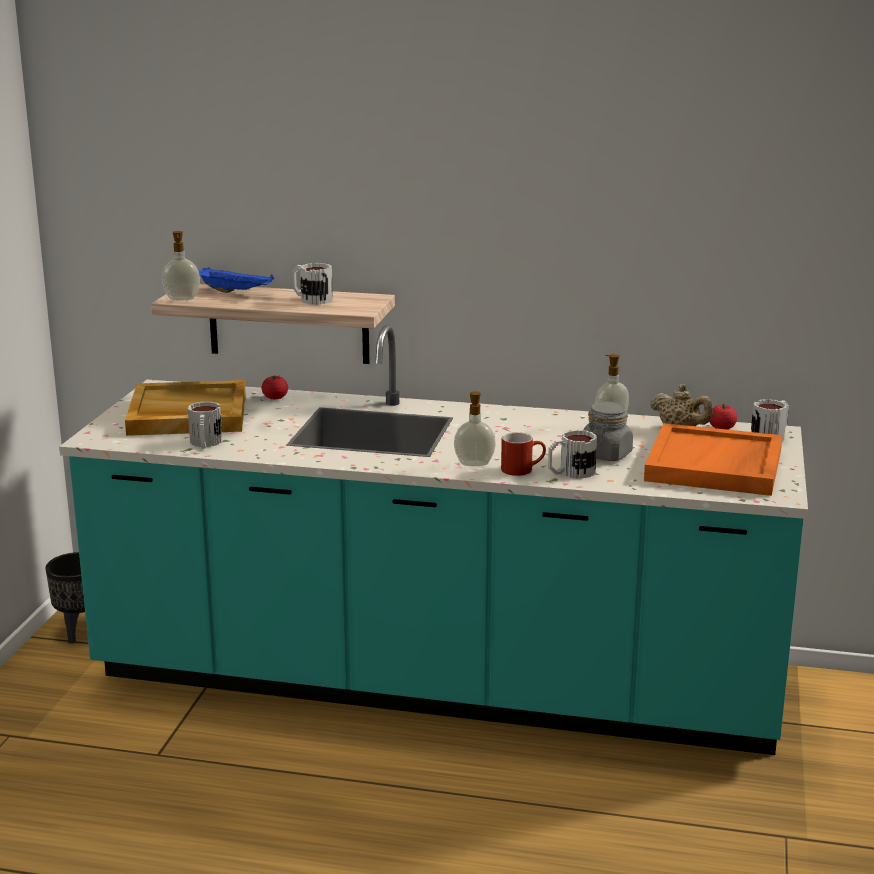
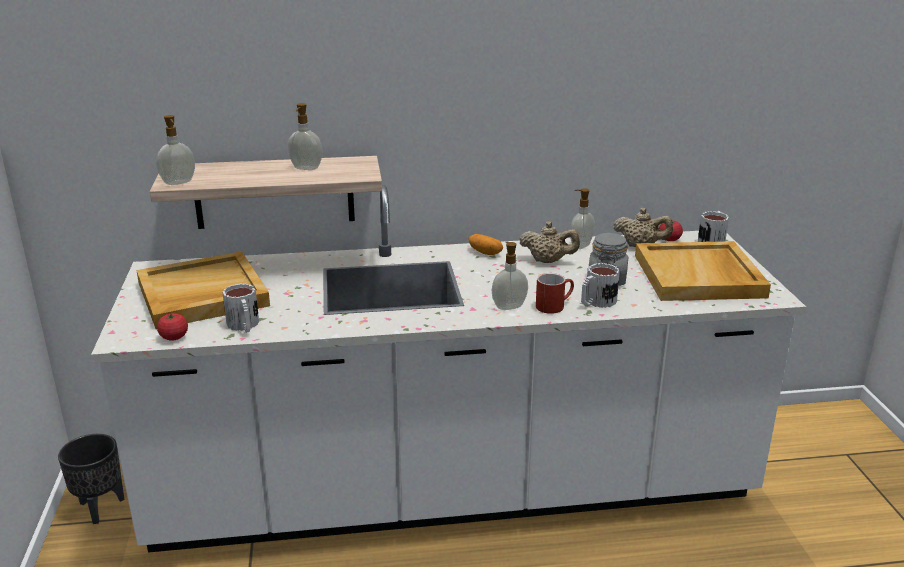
camera: 20 degrees left, 5 degrees up
(235, 292) = (225, 169): blue tray -> none
(275, 398) = (274, 264): tomato -> tomato (174, 337)
(311, 299) = (306, 168): mug -> soap dispenser
(437, 681) = (452, 488): turquoise counter -> white counter
(498, 414) = (485, 252): none -> potato
(559, 430) = (548, 261): none -> beige teapot
(715, 466) = (699, 276): orange tray -> beige tray

